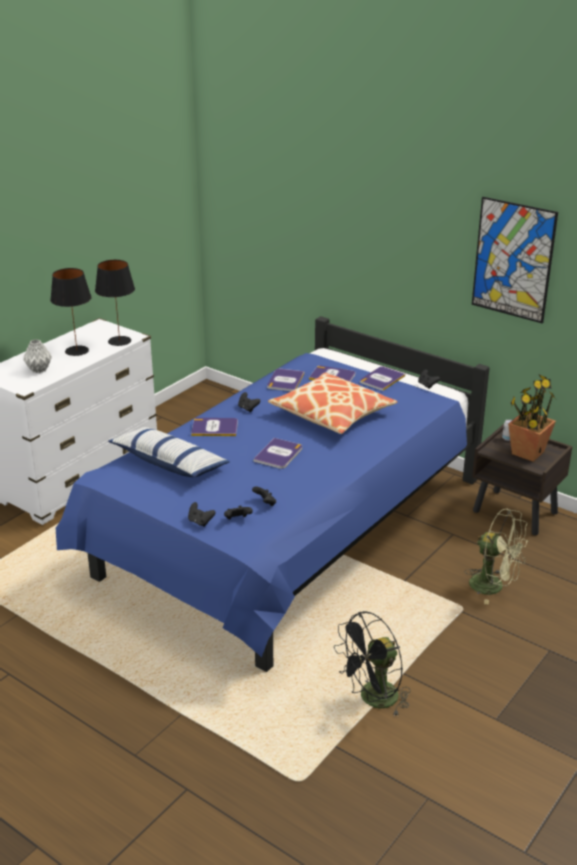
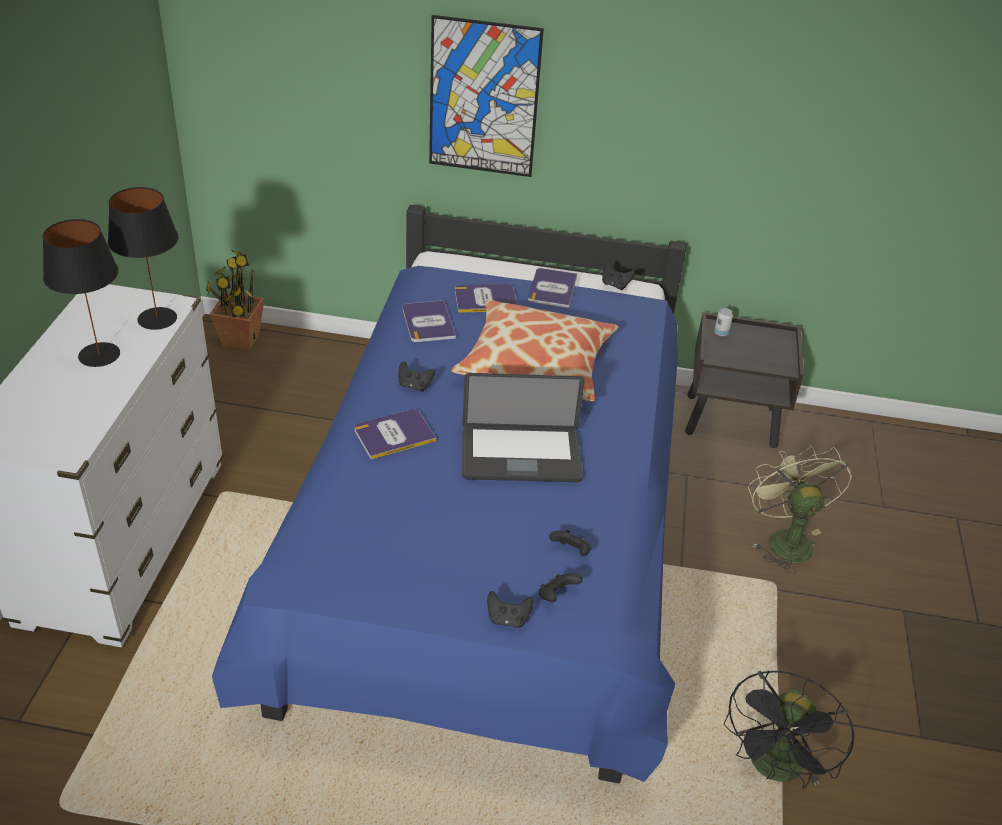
camera: 30 degrees left, 10 degrees up
(39, 370) = (61, 410): grey vase -> none
(169, 463) = (376, 521): pillow -> none
(278, 454) = (520, 456): book -> laptop
(494, 586) = (784, 539): green fan -> green fan turned 105 degrees counterclockwise
(513, 260) = (729, 95): picture -> picture (483, 98)
(527, 453) = (758, 349): potted plant -> potted plant (241, 341)

